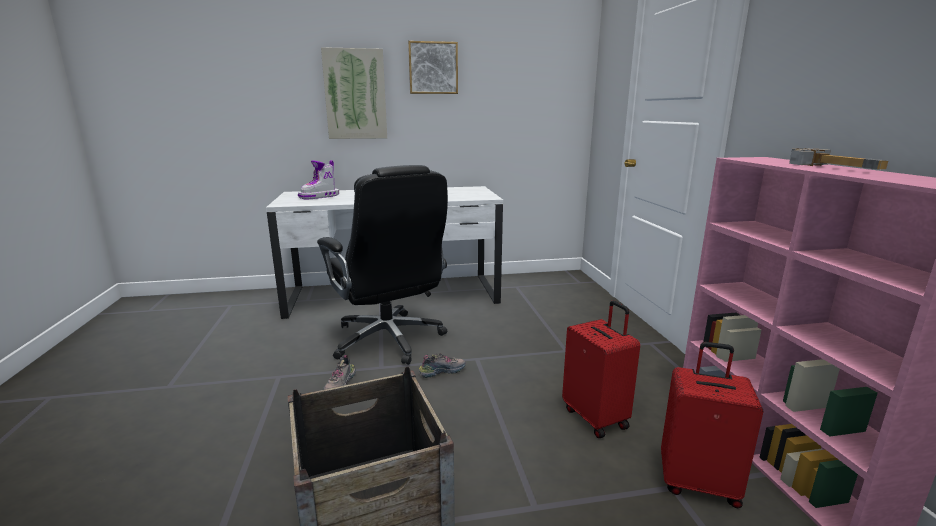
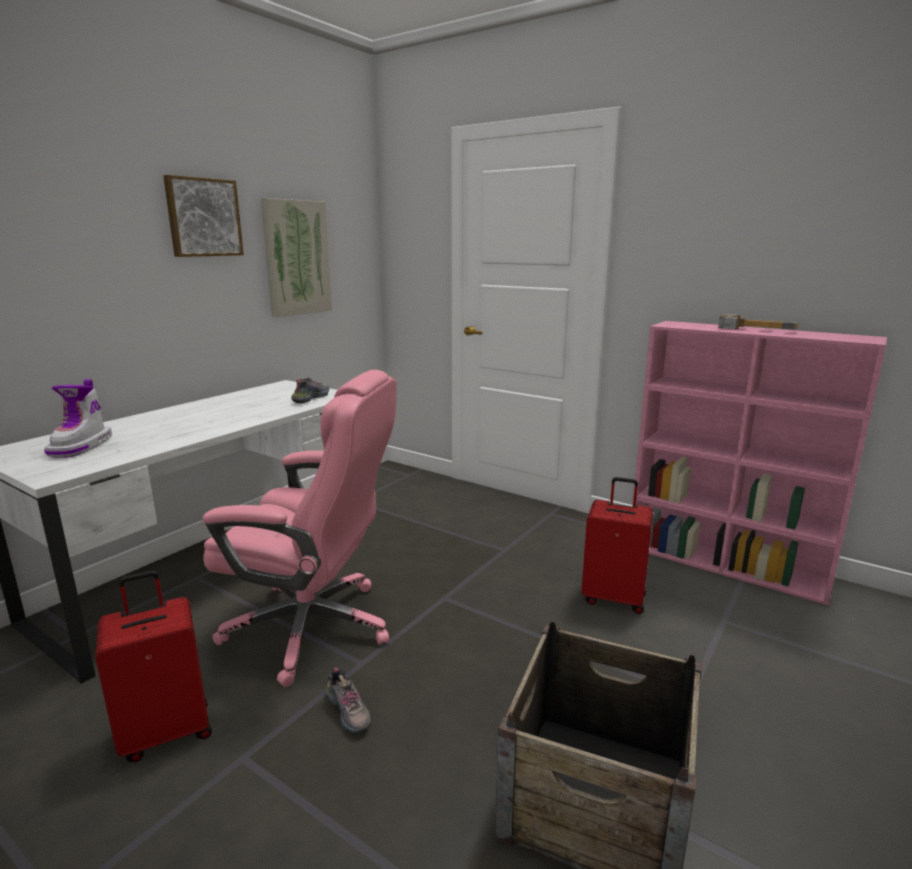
camera: 45 degrees left, 0 degrees up
(355, 94) = (87, 261): picture -> picture (296, 258)
(389, 340) = (313, 627): black office chair -> pink office chair
(442, 371) = (434, 629): shoe -> shoe (311, 398)
(698, 483) = (728, 608): red suitcase -> red suitcase (167, 731)

